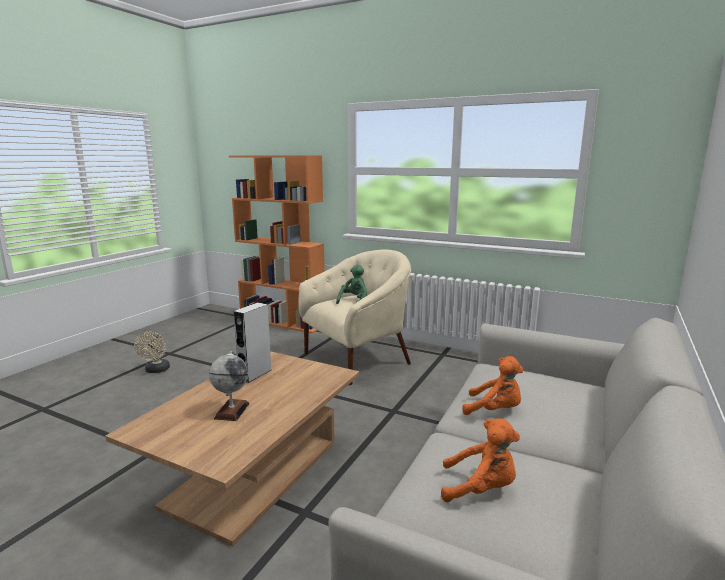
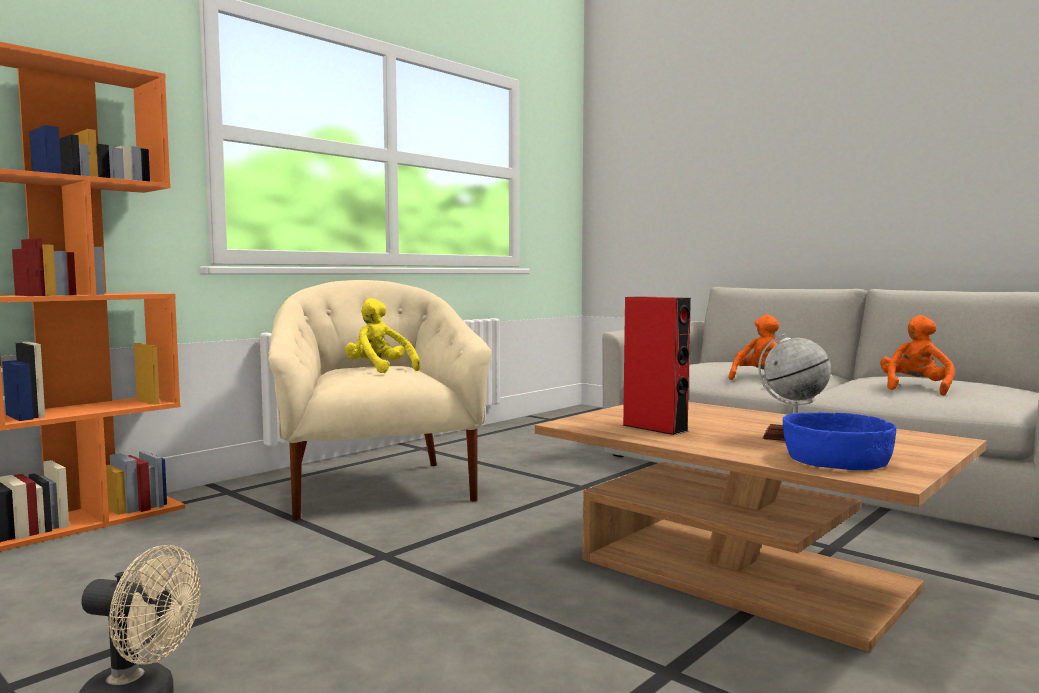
camera: 75 degrees left, 10 degrees down
(176, 419) = (834, 459): none -> blue bowl
(255, 374) = (654, 428): grey speaker -> red speaker
(354, 302) = (379, 370): green plush toy -> yellow plush toy

